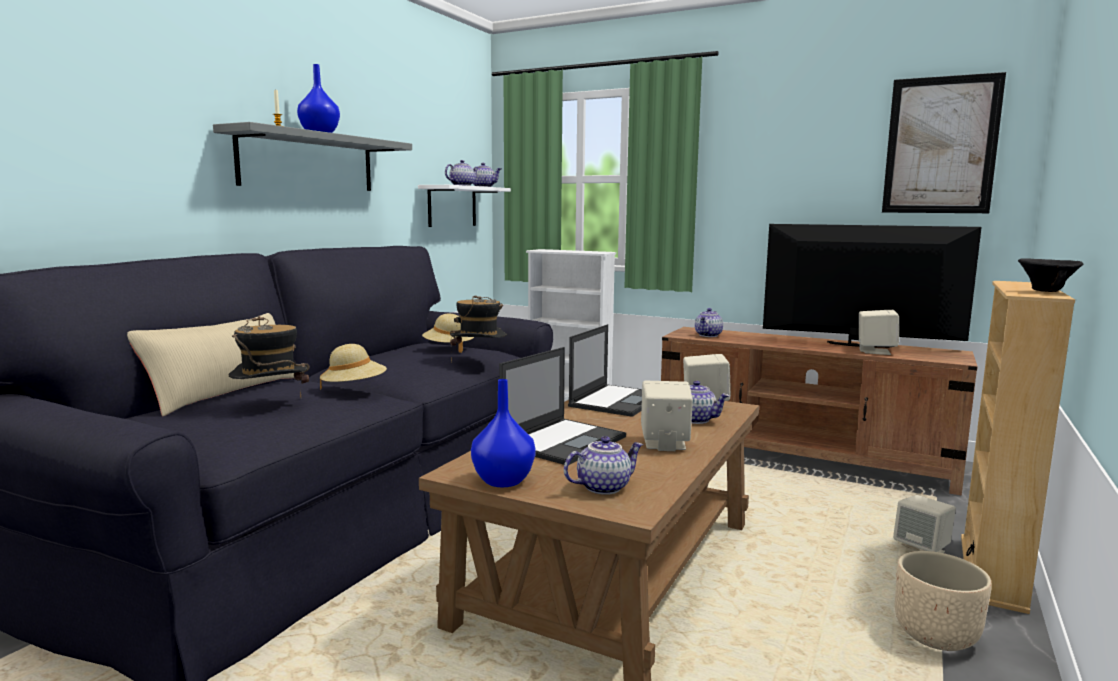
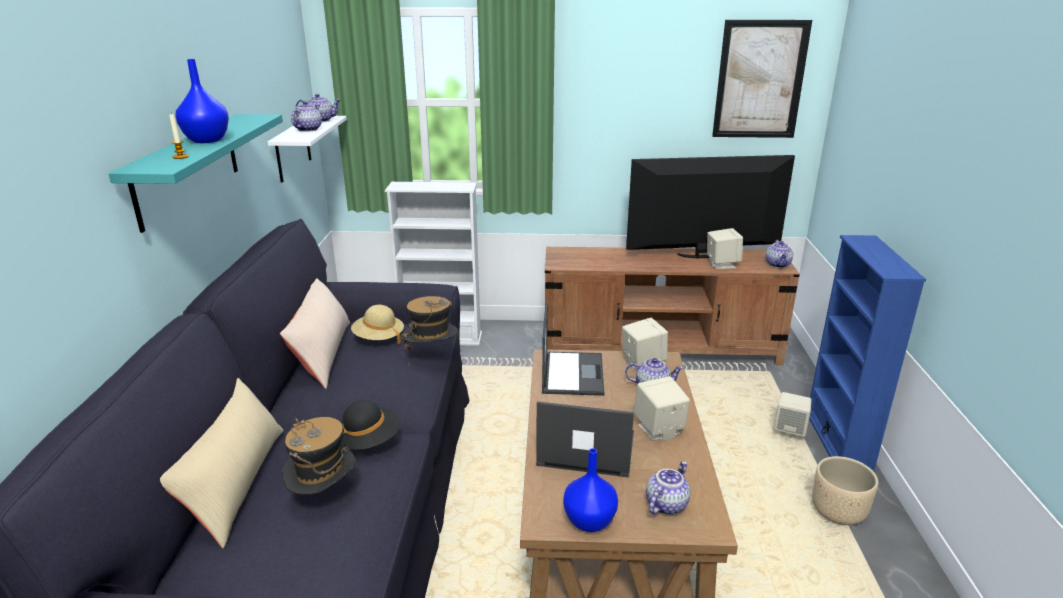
camera: 25 degrees left, 15 degrees up
(308, 162) = (188, 168): grey shelf -> turquoise shelf
(354, 389) = (369, 441): beige hat -> black hat
(392, 351) = (322, 353): none -> beige pillow
(564, 441) = (584, 449): laptop -> laptop turned 90 degrees counterclockwise
(709, 335) = (581, 261): teapot -> teapot (778, 265)
(992, 572) = (837, 440): beige bookcase -> blue bookcase
(1044, 291) = (897, 264): black bowl -> none

